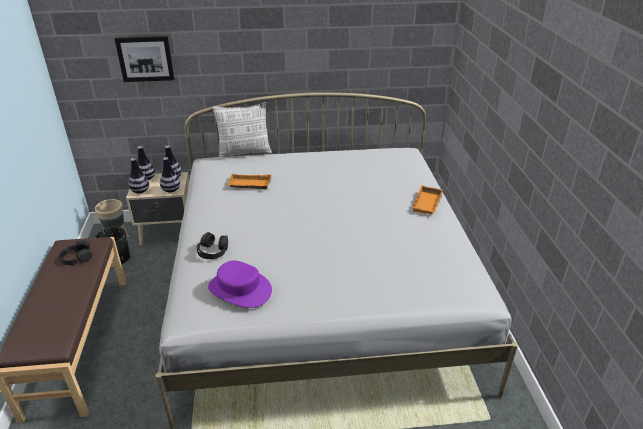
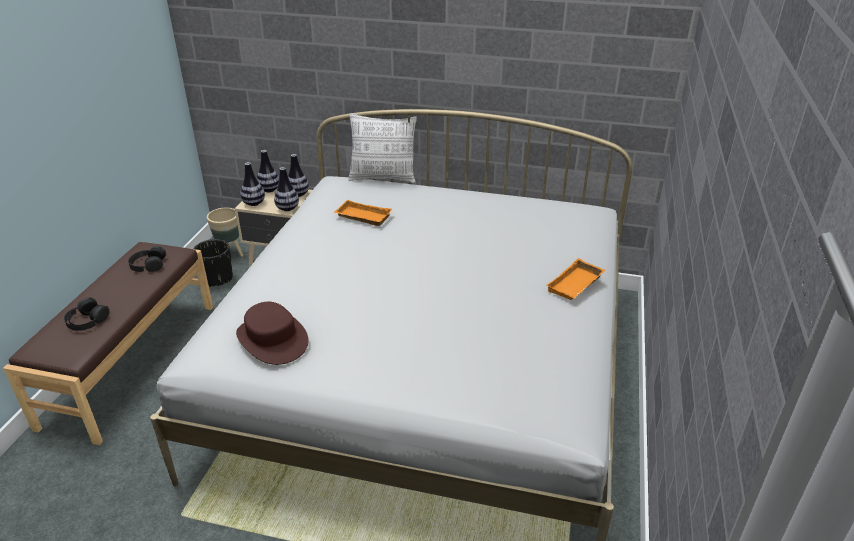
camera: 20 degrees right, 0 degrees up
(145, 58) = (279, 44): picture -> none
(213, 251) = (272, 287): black headphones -> black headphones (87, 320)
(239, 289) = (272, 339): purple hat -> brown hat

